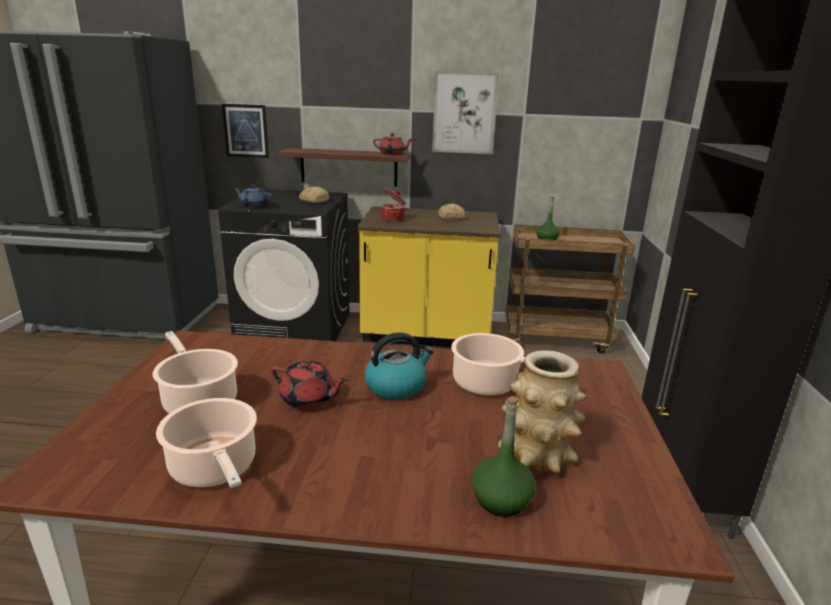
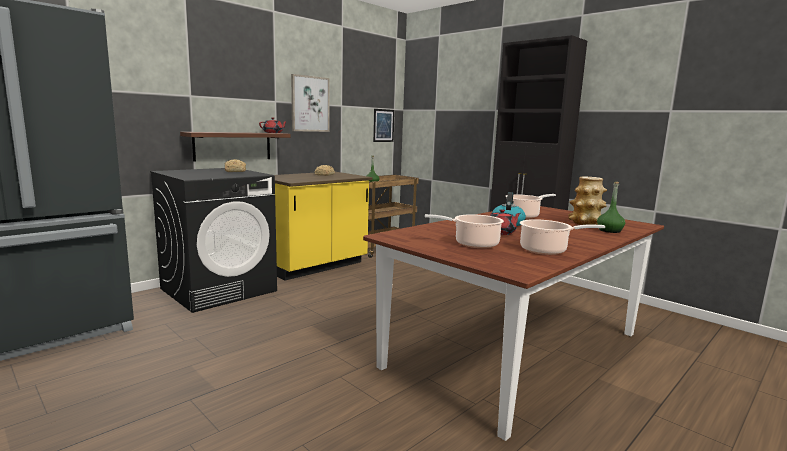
camera: 50 degrees left, 10 degrees down
(245, 131) = (137, 117): picture -> picture (383, 125)
(254, 206) = (205, 176): blue teapot -> none
(393, 219) = (297, 178): cooking pot -> none

